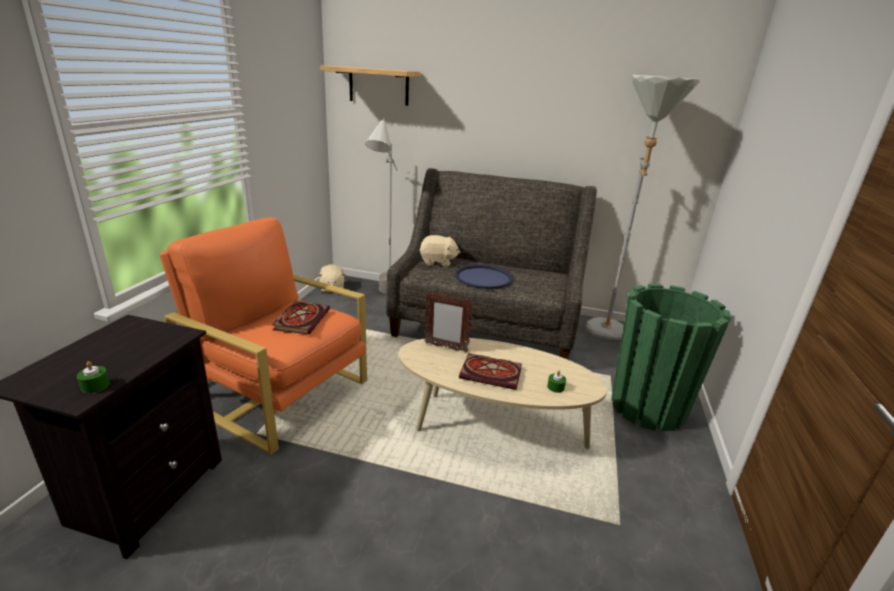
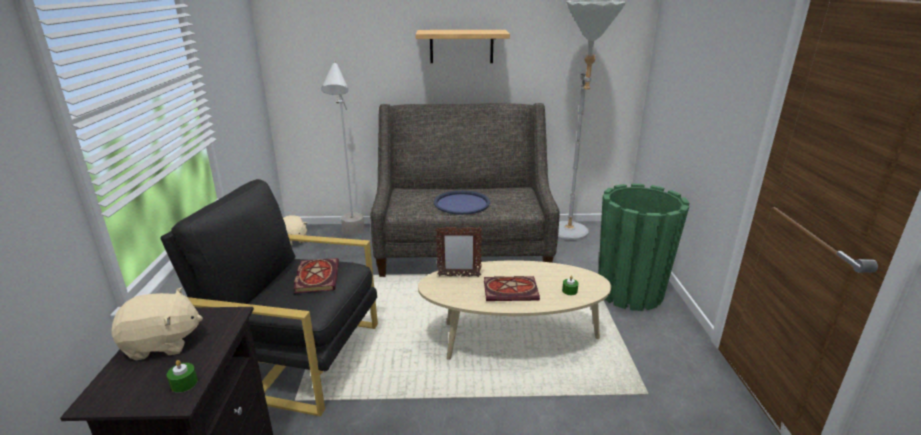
camera: 15 degrees left, 0 degrees up
(276, 391) = (292, 355): orange armchair -> black armchair
(378, 86) = (316, 27): shelf -> shelf (461, 46)
(438, 262) = (411, 196): beige plush toy -> beige plush toy (162, 343)

